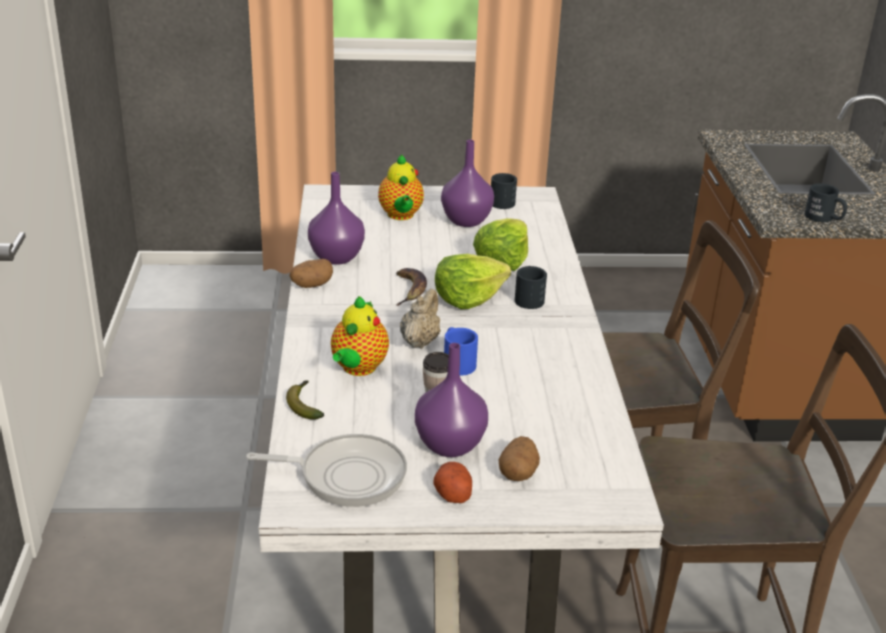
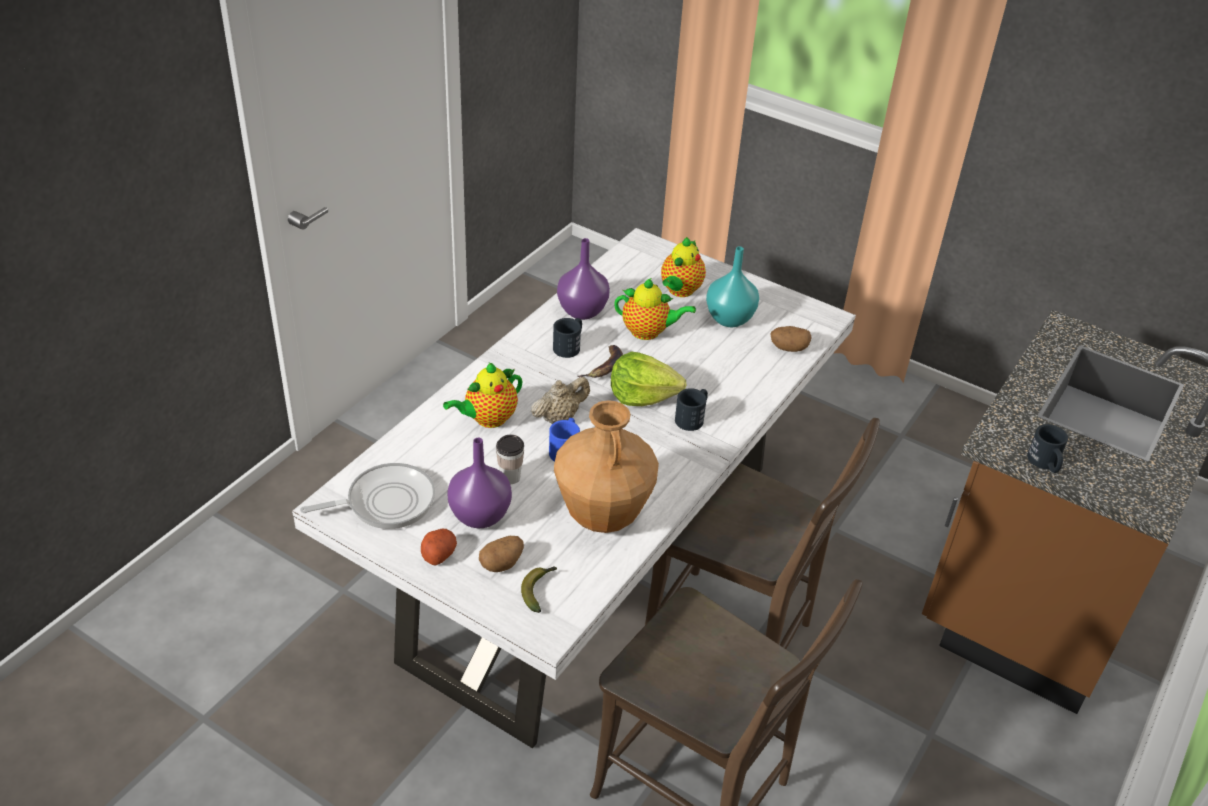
camera: 35 degrees right, 10 degrees up
(304, 405) = (419, 431): banana -> banana (539, 590)
(311, 285) = (535, 329): potato -> potato (788, 348)
(346, 475) = (385, 502): frying pan -> frying pan turned 60 degrees counterclockwise
(413, 252) = (648, 332): none -> teapot
(467, 221) = (730, 319): purple vase -> turquoise vase
(501, 201) = (786, 310): black mug -> black mug (569, 346)
(502, 261) = (713, 372): lettuce -> none
(552, 397) = (602, 515): none -> brown vase

